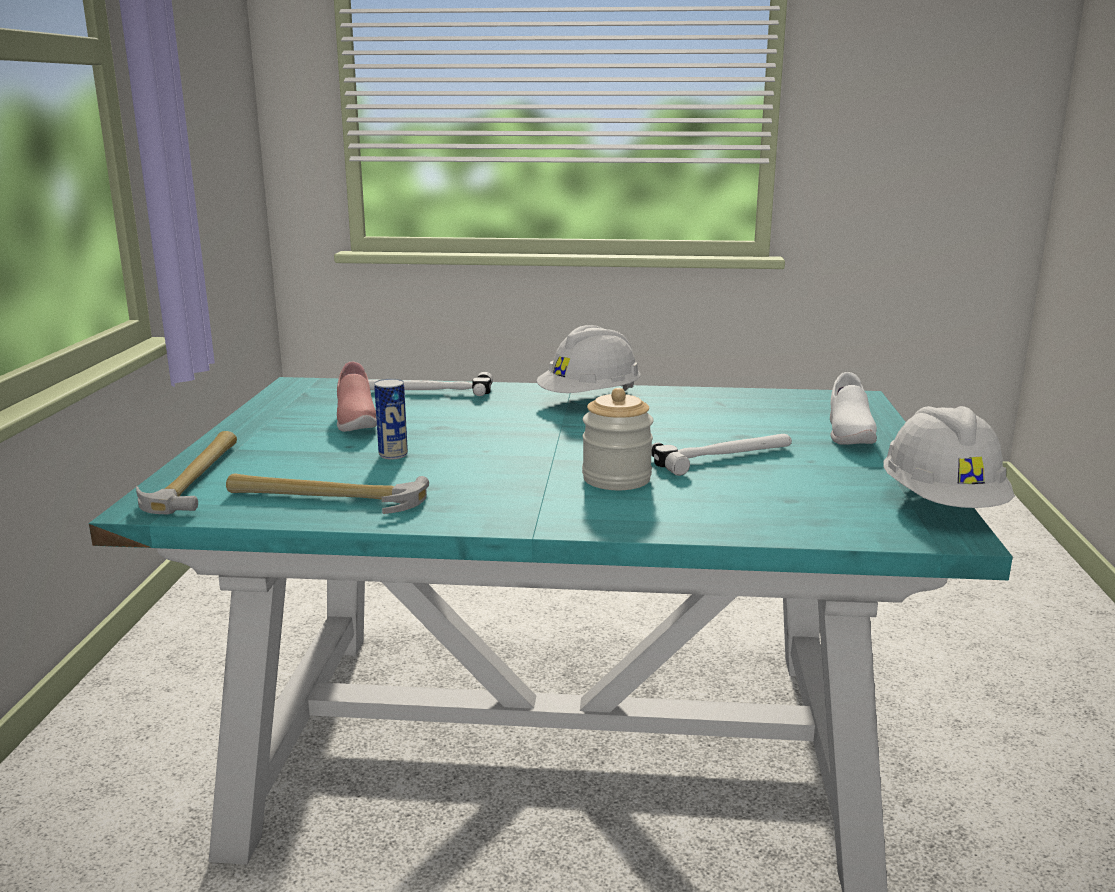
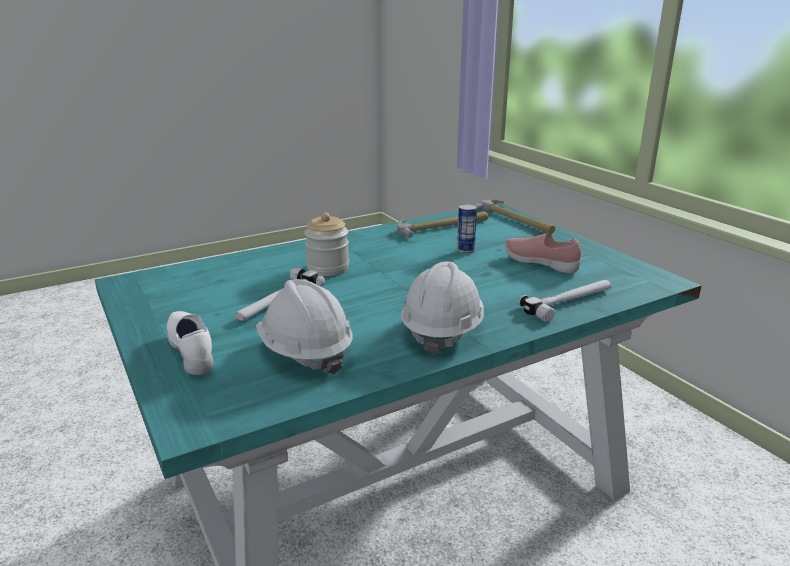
camera: 145 degrees right, 5 degrees up
(942, 504) = (124, 300): white hard hat -> white hard hat (305, 353)

